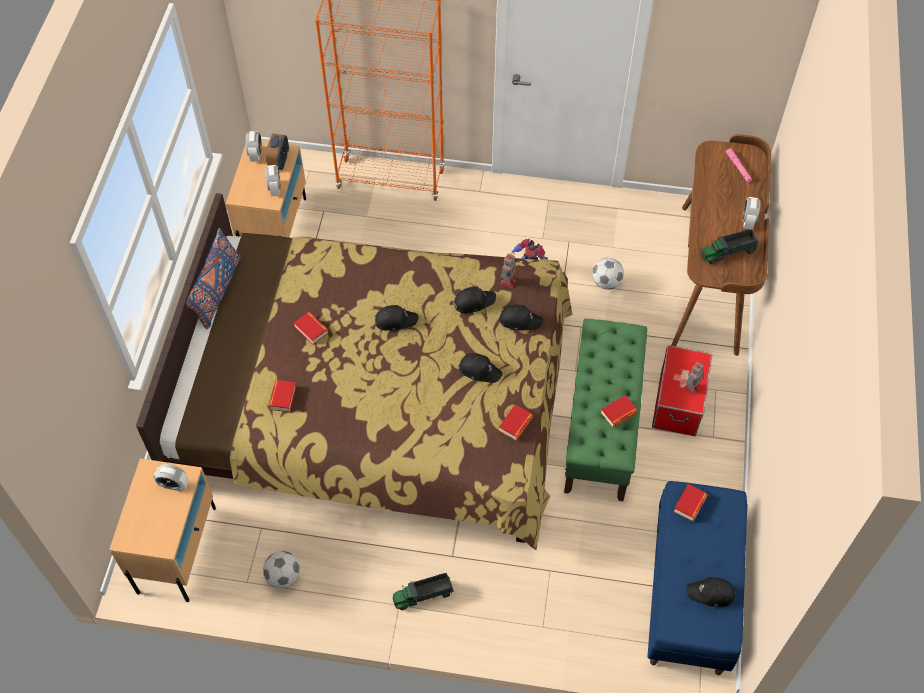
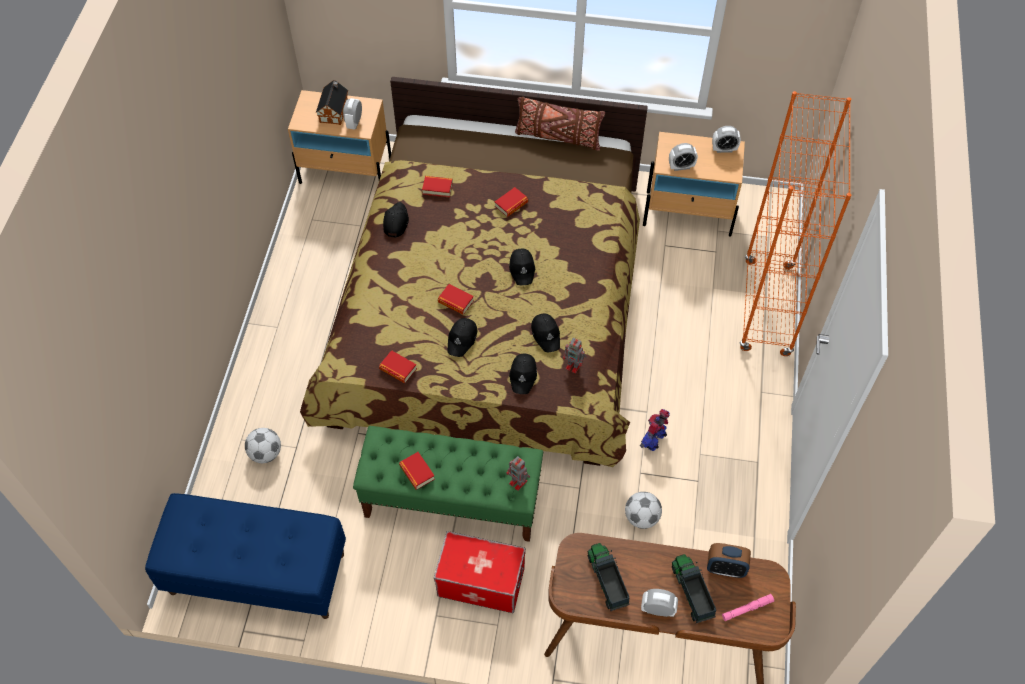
camera: 90 degrees right, 0 degrees up
(151, 508) = (334, 110): none -> toy house
(217, 292) = (558, 137): blue pillow -> brown pillow
(279, 162) = (716, 168): alarm clock -> alarm clock (725, 568)
(283, 576) = (314, 243): football -> football (266, 453)
(423, 595) = (284, 345): toy truck -> toy truck (691, 592)
(690, 504) = (307, 535): book -> book (455, 301)
(692, 387) = (468, 569): toy robot -> toy robot (518, 483)
(711, 594) = (207, 546): black cap -> black cap (395, 222)

